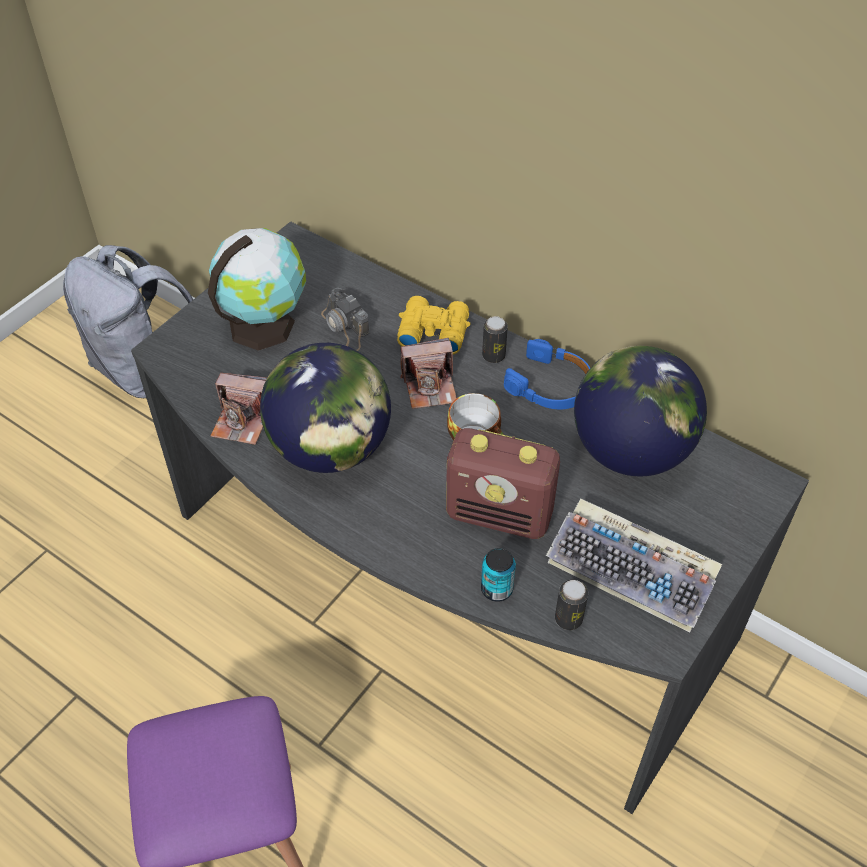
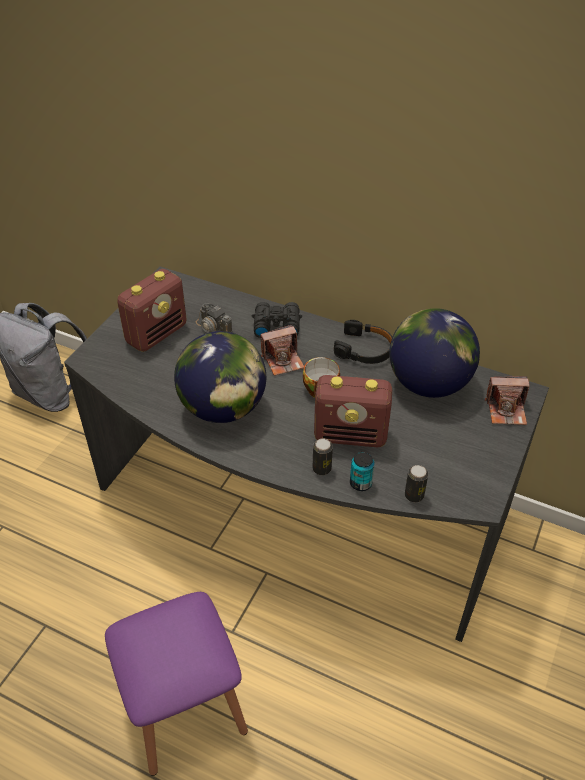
camera: 10 degrees left, 5 degrees down
(243, 421) = (156, 398): camera -> camera (506, 410)
(264, 324) = (157, 333): globe -> radio
(432, 331) = (275, 325): yellow binoculars -> black binoculars
(493, 355) = (321, 335): can -> can (321, 468)
(550, 385) = (364, 349): blue headphones -> black headphones
(633, 572) = (449, 459): keyboard -> none

